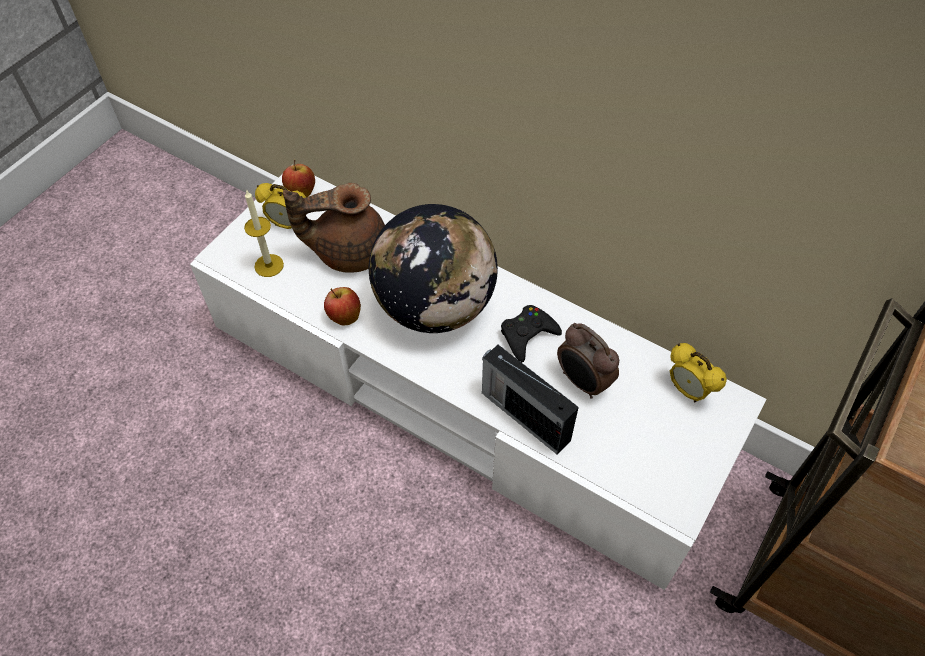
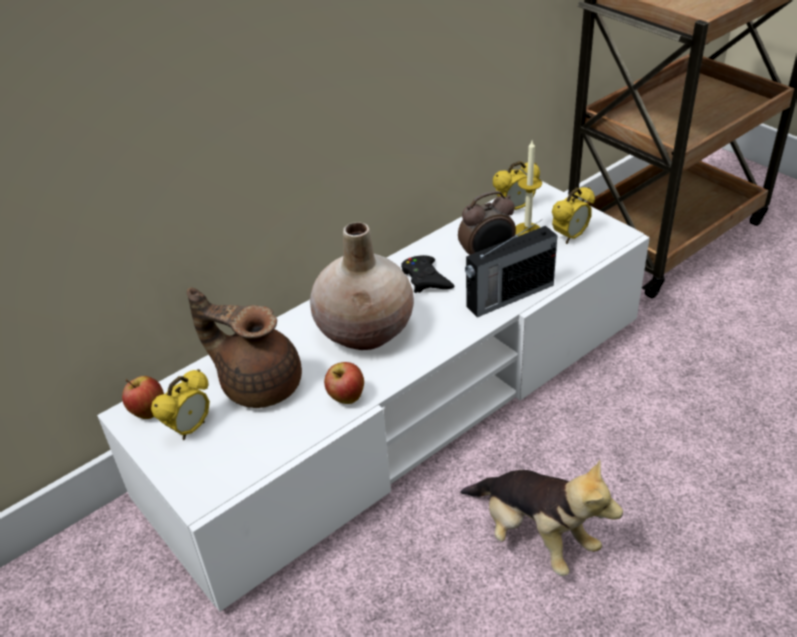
camera: 70 degrees left, 15 degrees down
(269, 265) = (241, 452): candle -> candle (527, 230)
(333, 535) = (534, 536): none -> plush toy
(348, 250) = (259, 383): brown teapot -> brown teapot turned 105 degrees clockwise
(435, 306) = (365, 331): globe -> beige vase
(654, 458) = (570, 237): none -> alarm clock

